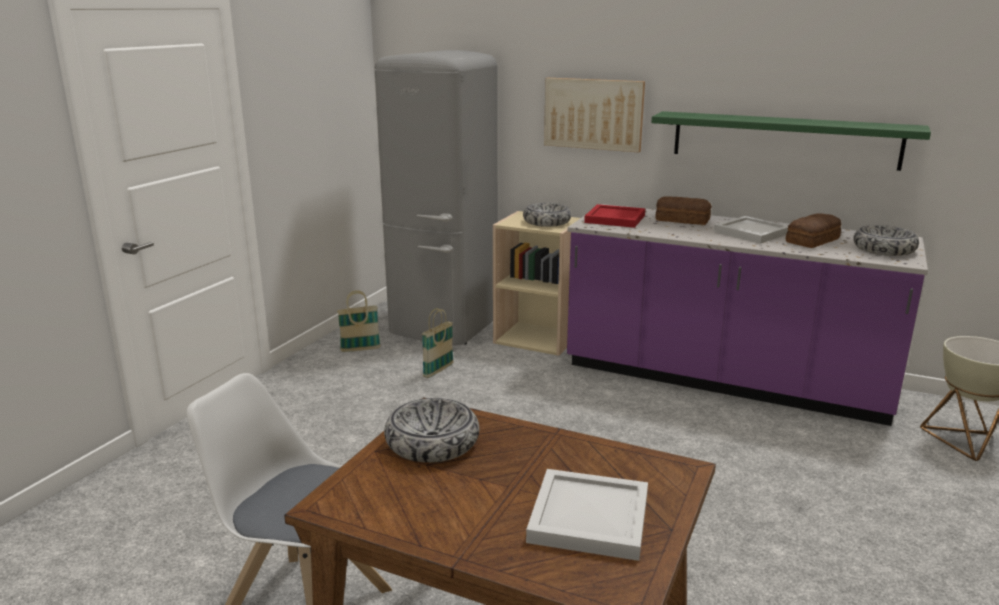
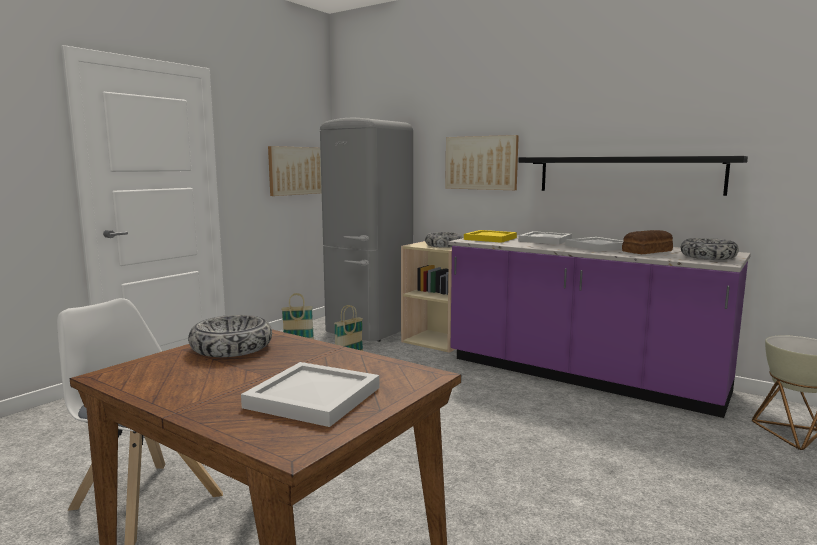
camera: 10 degrees right, 10 degrees down
(335, 120) = (296, 170): none -> picture
(616, 218) = (491, 238): red tray -> yellow tray
(681, 220) = (544, 240): bread -> white tray
(784, 139) = (627, 175): green shelf -> black shelf

